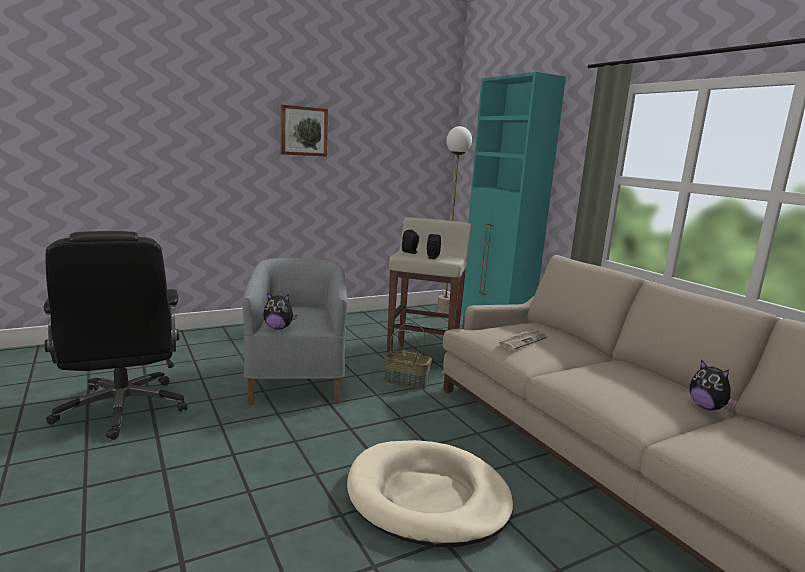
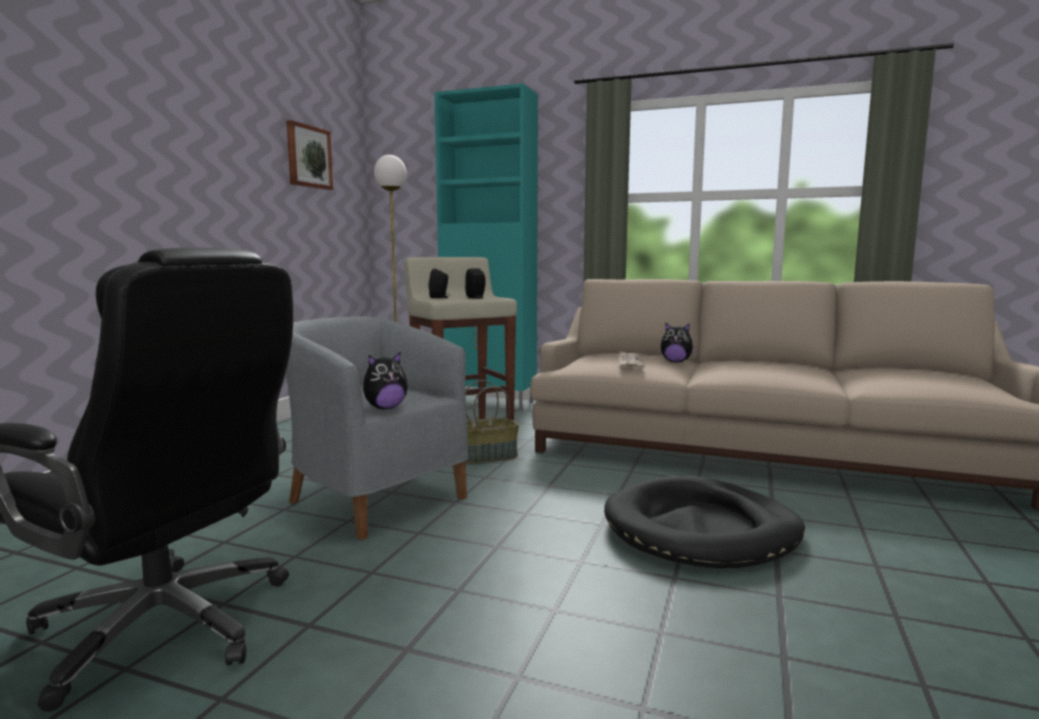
camera: 40 degrees left, 5 degrees down
(303, 131) = (203, 147): picture -> picture (308, 157)
(427, 497) = (701, 529): beige dog bed -> black dog bed
(707, 407) = (821, 369): plush toy -> plush toy (676, 362)

